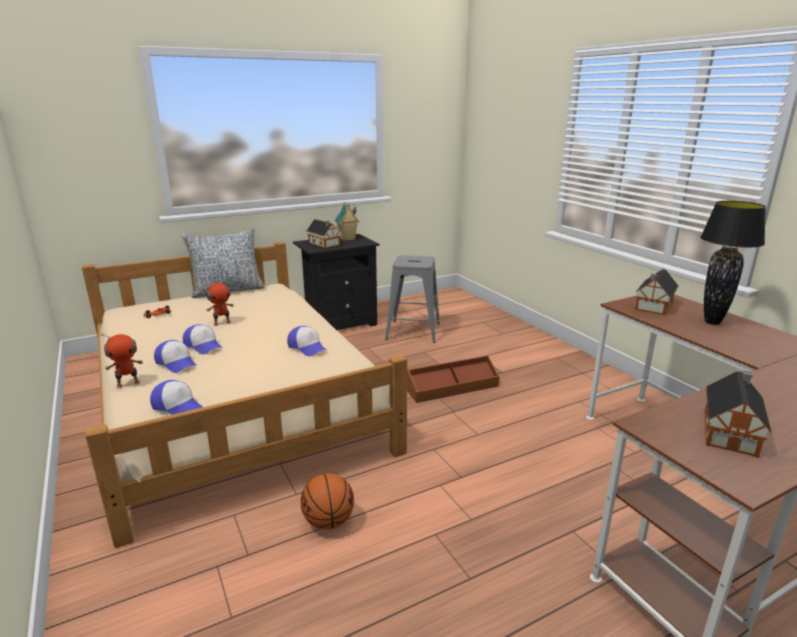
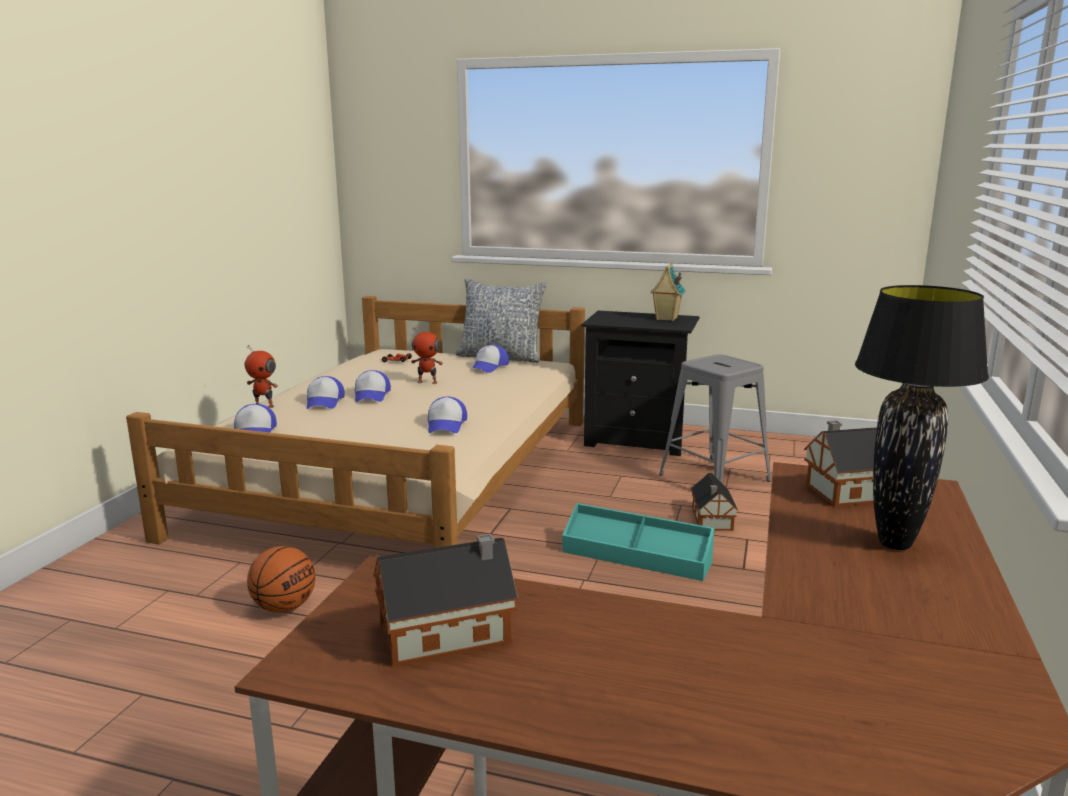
camera: 45 degrees right, 5 degrees down
(240, 300) = (489, 367): none -> cap
(325, 244) = (623, 319): toy house -> toy house (712, 520)
(452, 388) = (636, 556): brown storage box -> turquoise storage box

